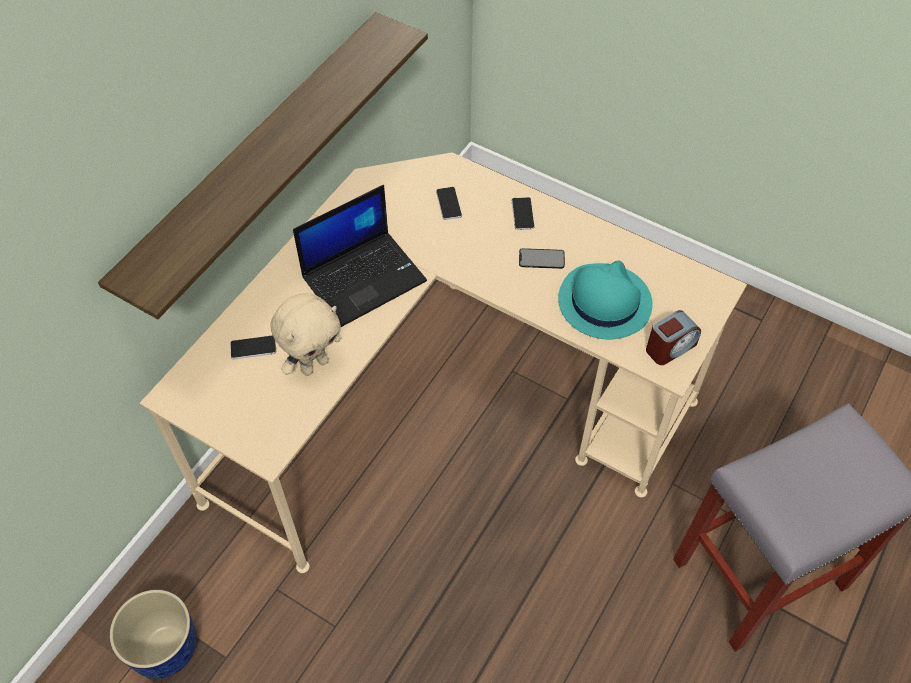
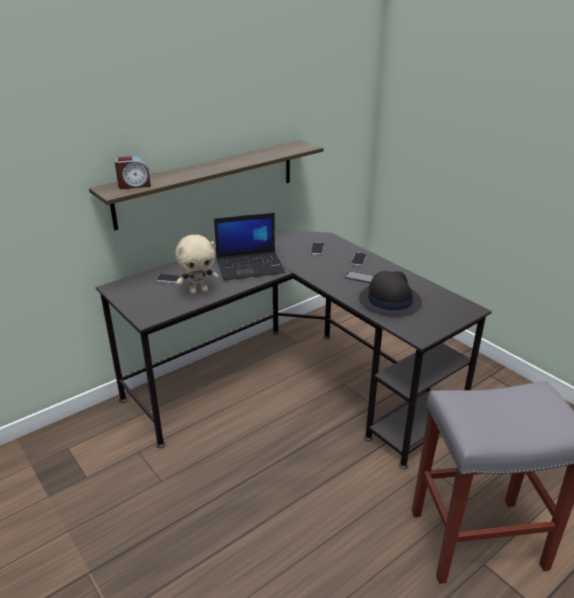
camera: 20 degrees right, 25 degrees down
(165, 648) = (55, 462): planter -> none
(442, 402) = (291, 387): beige desk -> black desk
(603, 302) = (389, 300): turquoise hat -> black hat
(670, 347) = (423, 327): alarm clock -> alarm clock (134, 185)

